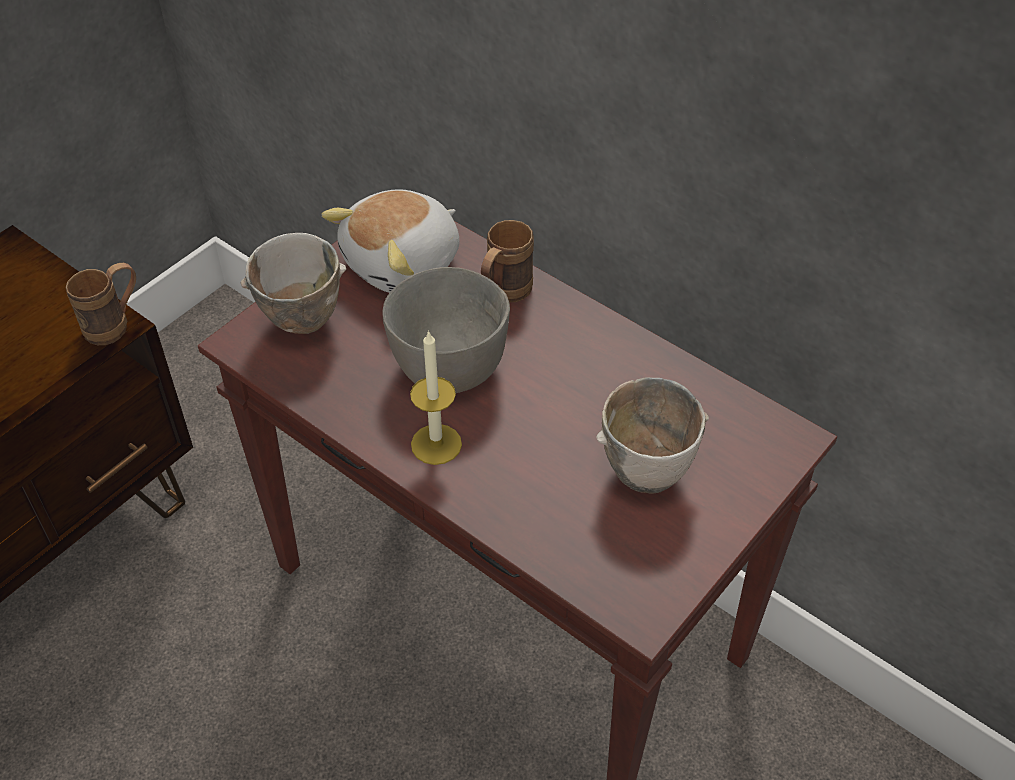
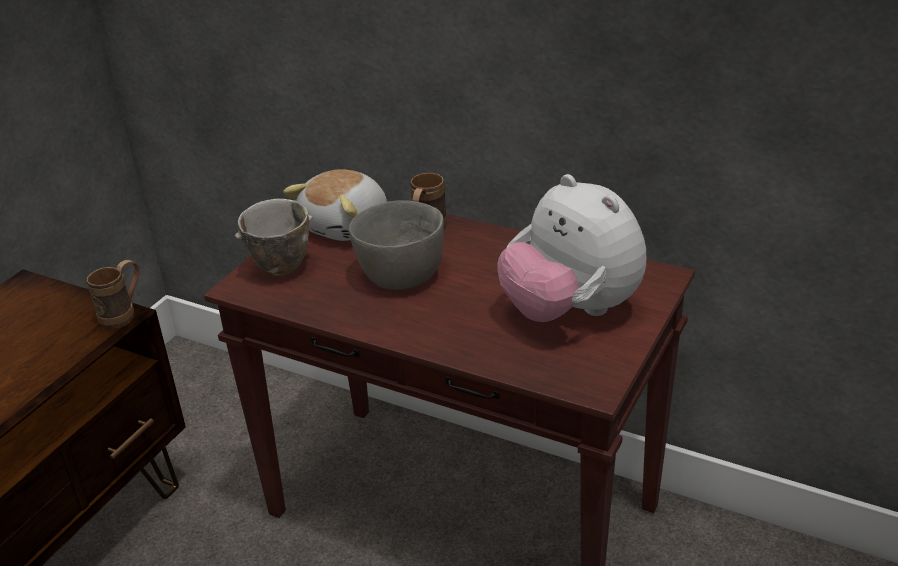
camera: 10 degrees left, 15 degrees down
(436, 444) = (407, 320): candle -> none
(650, 473) = (570, 311): bowl -> plush toy

